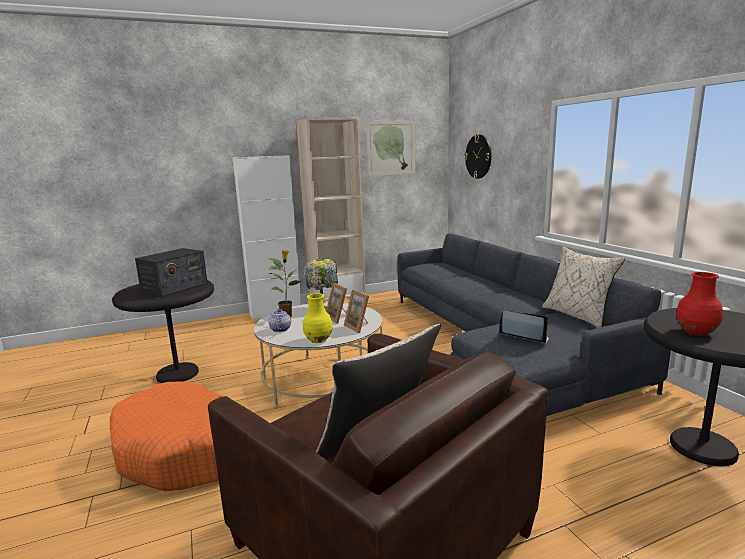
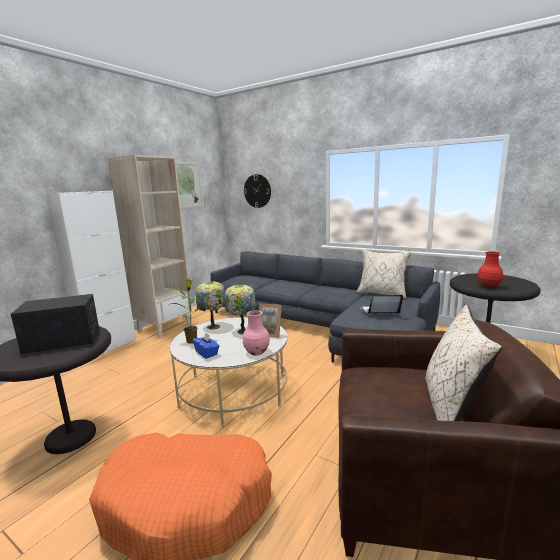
camera: 35 degrees left, 0 degrees up
(174, 288) = (63, 340): radio -> radio turned 105 degrees counterclockwise
(280, 329) = (207, 353): teapot -> blue tissue box
(318, 340) = (256, 352): yellow vase -> pink vase
(339, 318) = (242, 331): picture frame -> table lamp

